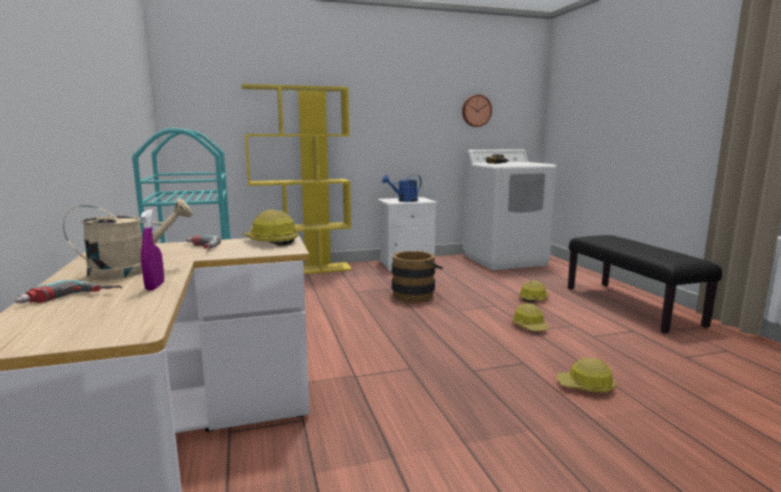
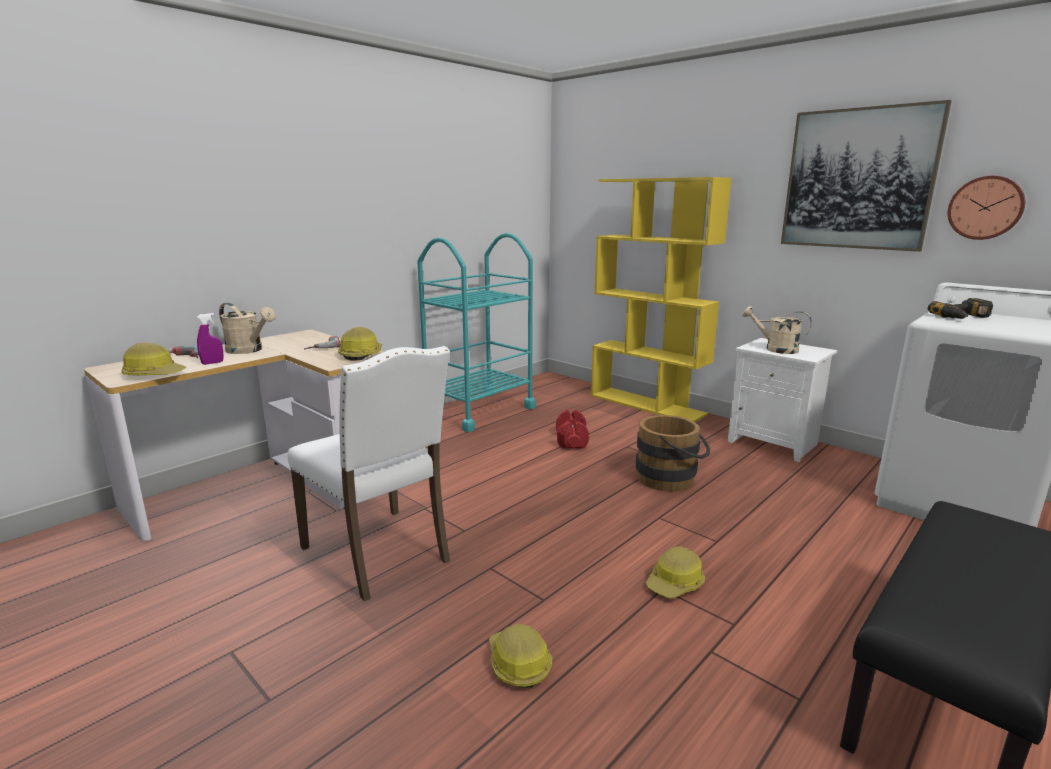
camera: 60 degrees right, 5 degrees up
(319, 302) = (571, 440): none -> red dumbbell
(404, 201) = (775, 349): blue watering can -> beige watering can
(412, 410) = (379, 554): none -> white chair
(418, 94) = (858, 179): none -> picture
(533, 298) = (801, 567): hard hat -> hard hat (154, 374)

